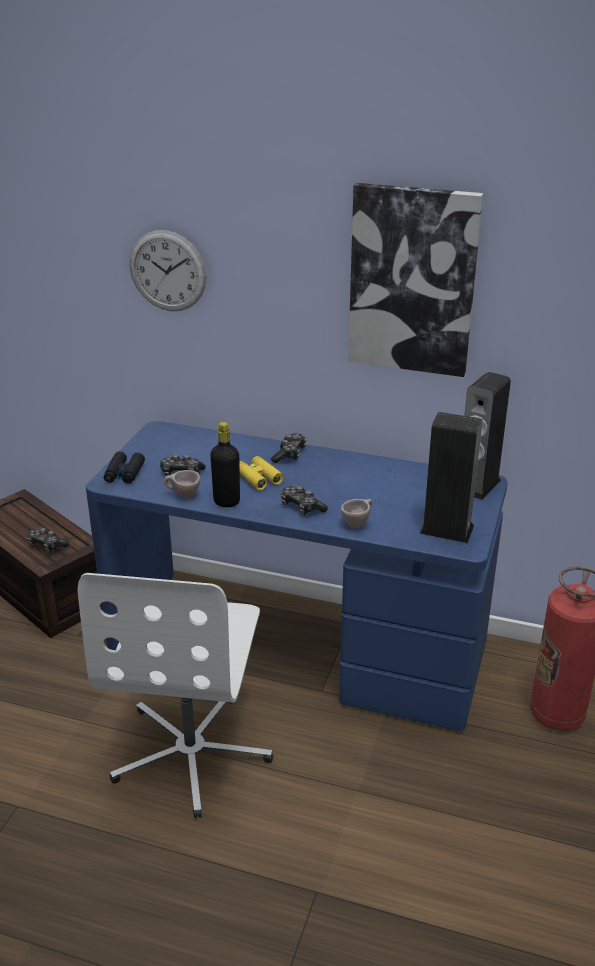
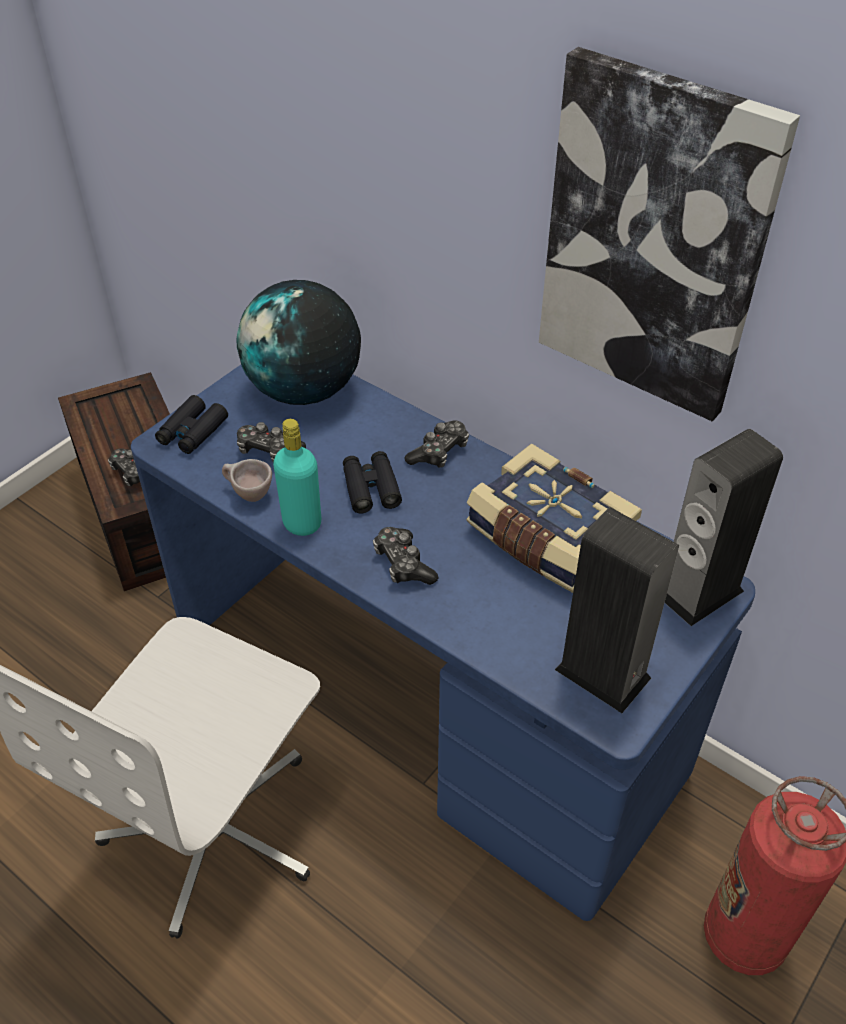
camera: 20 degrees right, 15 degrees up
(167, 271) = (299, 130): wall clock -> none
(185, 441) = (304, 390): none -> globe
(226, 501) = (302, 523): black bottle -> turquoise bottle
(258, 478) = (371, 488): yellow binoculars -> black binoculars
(357, 523) = (469, 621): beige cup -> none
(378, 480) = (547, 539): none -> book

